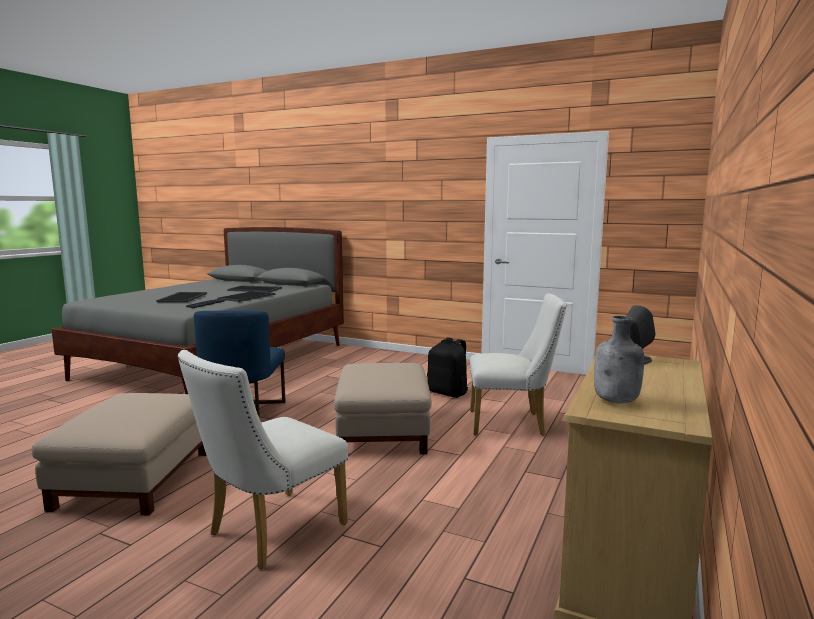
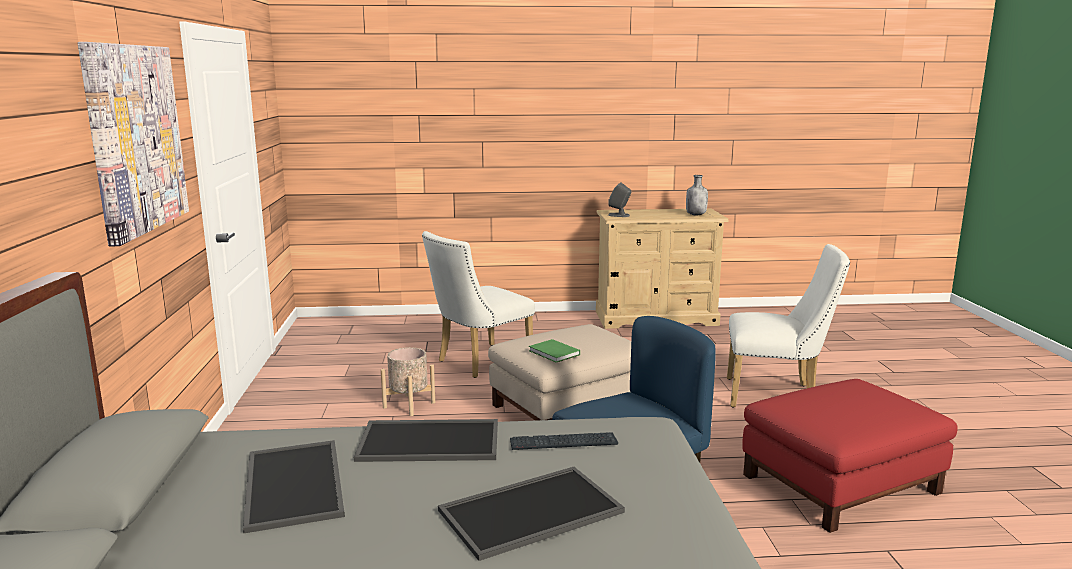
camera: 120 degrees left, 5 degrees up
(134, 478) = (841, 484): beige ottoman -> red ottoman
(363, 364) = (554, 353): none -> green book
(414, 195) = (135, 138): none -> picture
(448, 393) = (409, 405): black backpack -> beige planter
(513, 424) = (478, 362): white chair -> white chair turned 105 degrees counterclockwise

